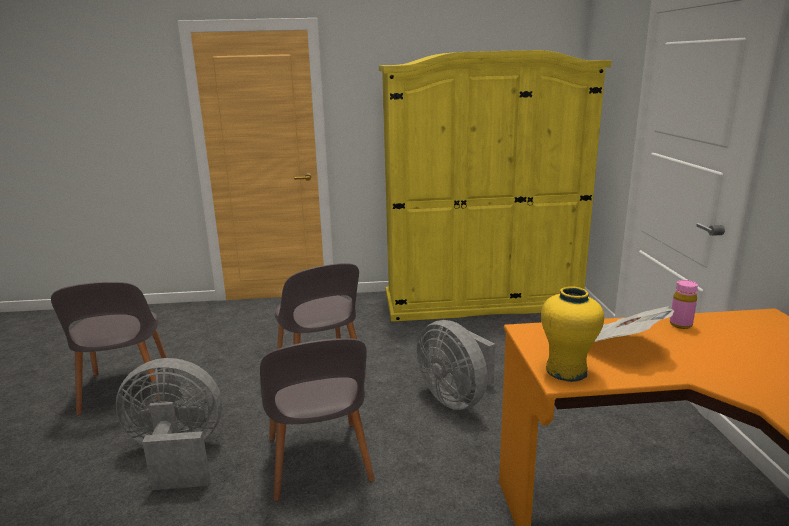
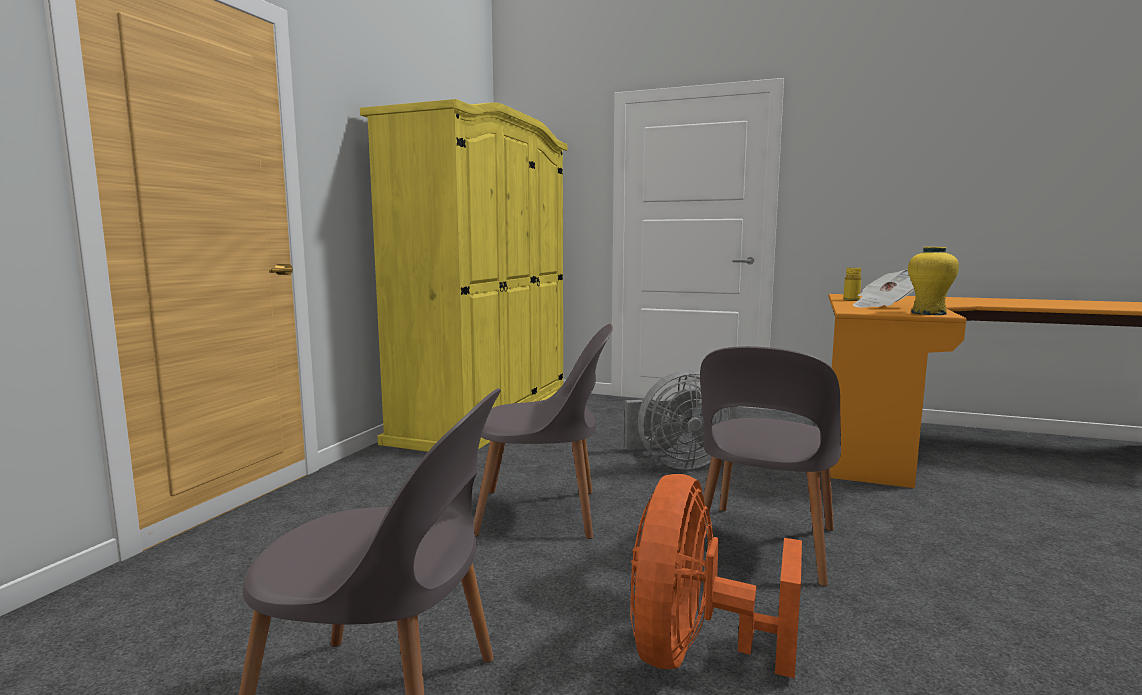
camera: 65 degrees left, 10 degrees down
(177, 456) = (695, 652): grey fan -> orange fan
(319, 463) = (763, 546): grey chair -> grey chair turned 105 degrees clockwise
(680, 324) = (851, 300): pink bottle -> yellow bottle

